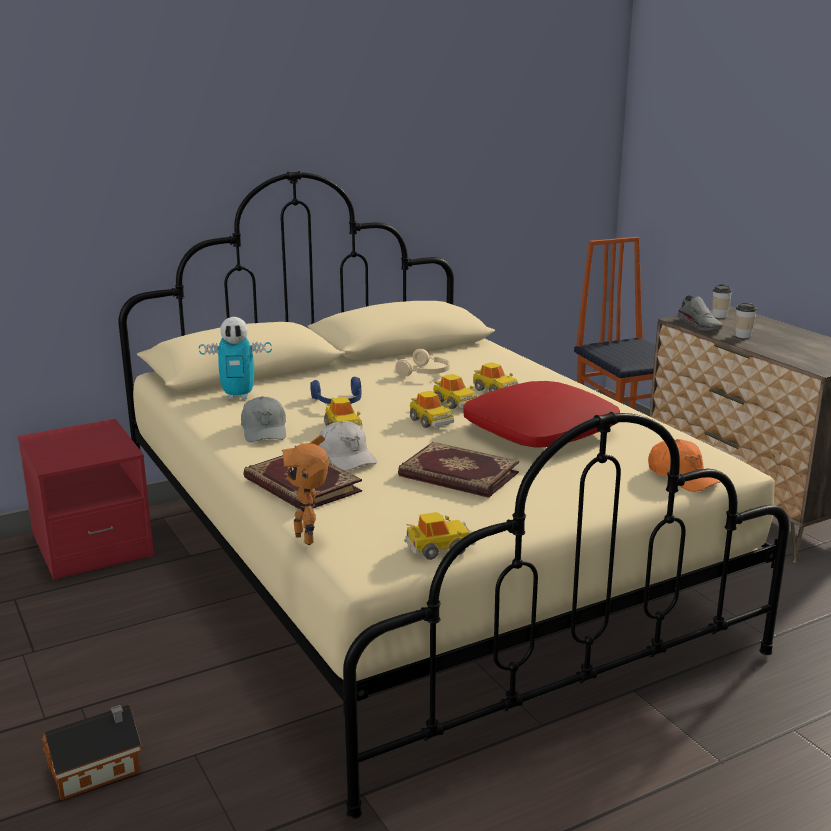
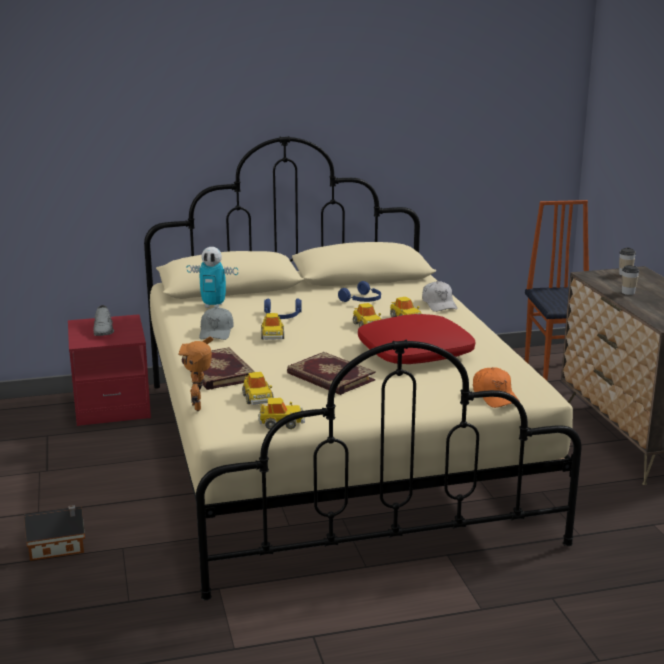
camera: 15 degrees right, 0 degrees up
(347, 457) = (261, 356): white cap -> white cap (439, 304)
(426, 373) = (362, 300): beige headphones -> blue headphones
(431, 421) = (339, 337): toy car -> toy car (258, 398)
(700, 325) = (601, 280): grey shoe -> grey shoe (104, 330)

